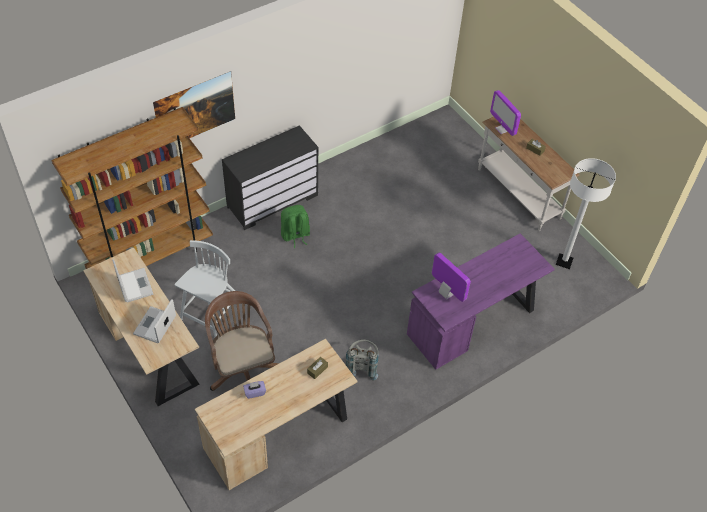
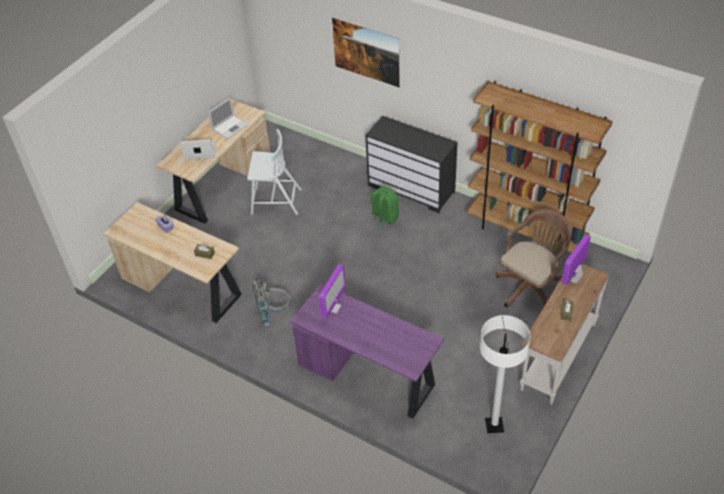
camera: 70 degrees right, 5 degrees down
(151, 258) = (305, 148): brown bookcase -> brown bookcase (526, 232)
(242, 368) = (231, 241): brown office chair -> brown office chair (531, 286)

